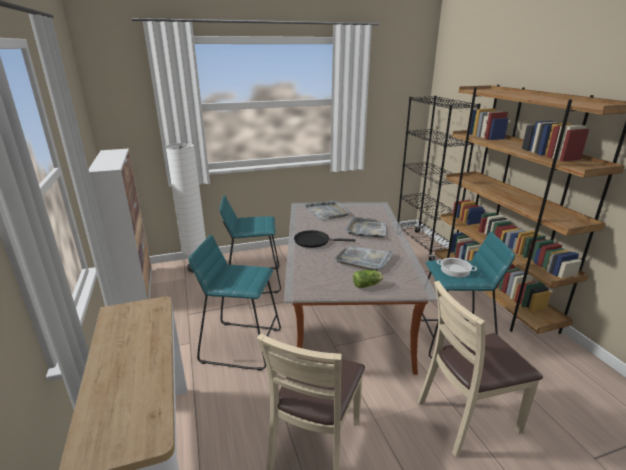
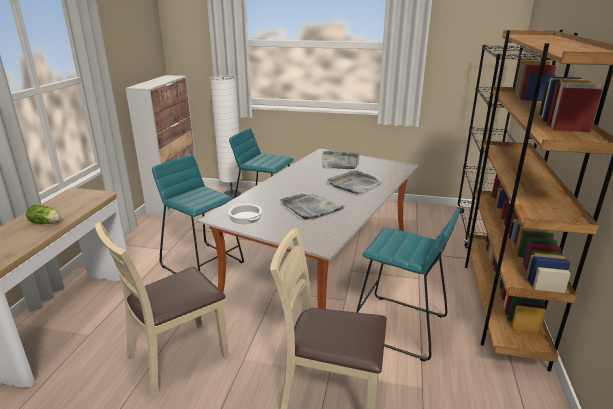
camera: 30 degrees right, 0 degrees up
(314, 241) = (289, 183): black frying pan -> none
(368, 285) = (281, 228): lettuce -> lettuce (46, 223)
(454, 270) = (397, 242): cooking pot -> cooking pot (245, 217)

